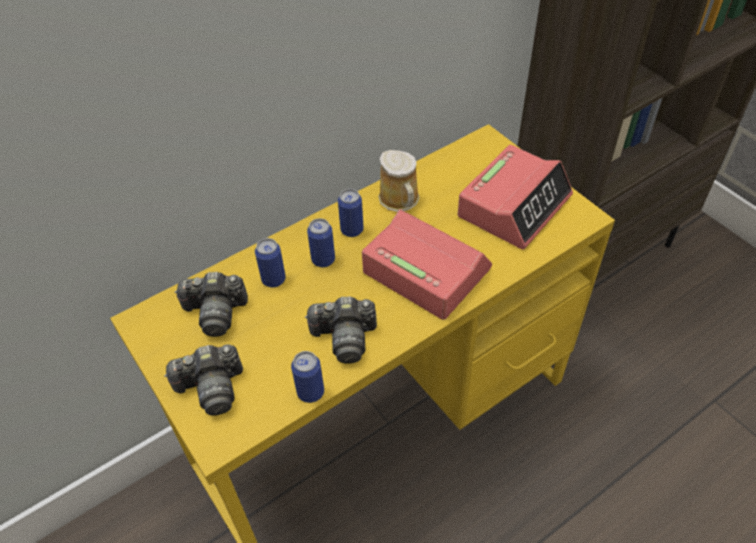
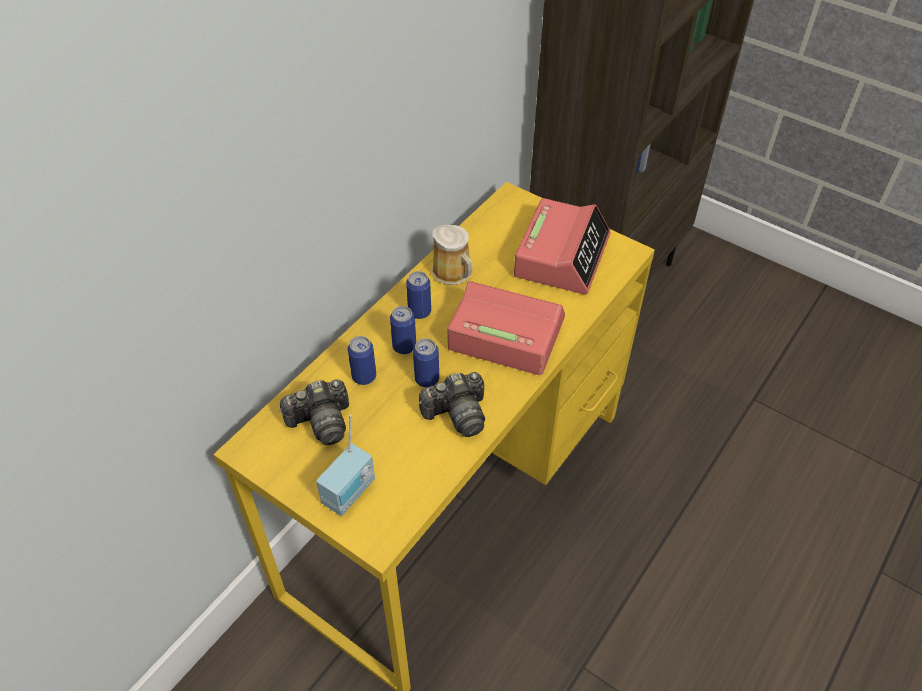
camera: 20 degrees left, 0 degrees up
(211, 388) = (350, 493): camera -> radio
(310, 392) = (447, 471): can -> can (427, 379)

